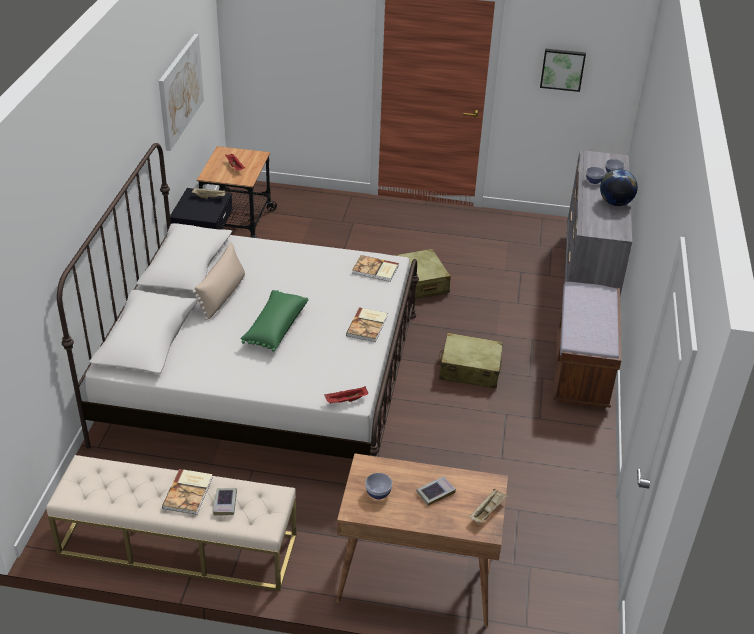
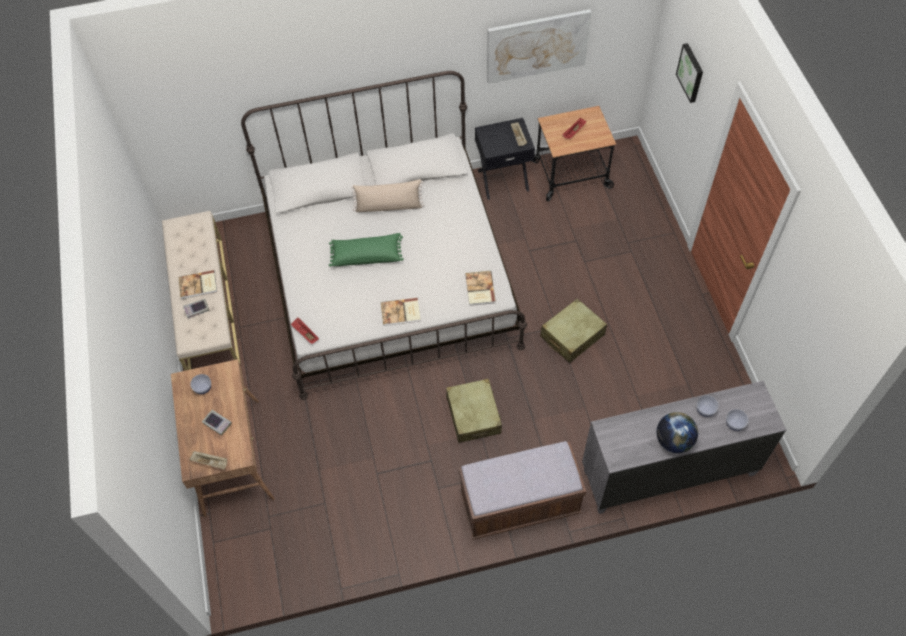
camera: 70 degrees right, 20 degrees up
(562, 69) = (807, 304): picture -> picture (691, 72)

